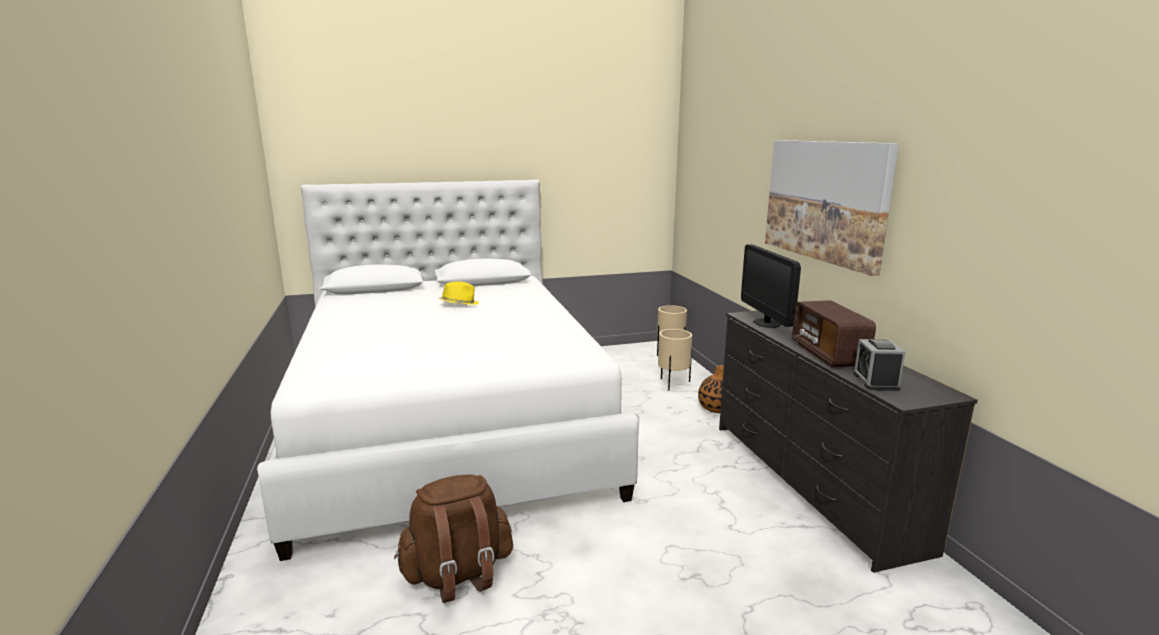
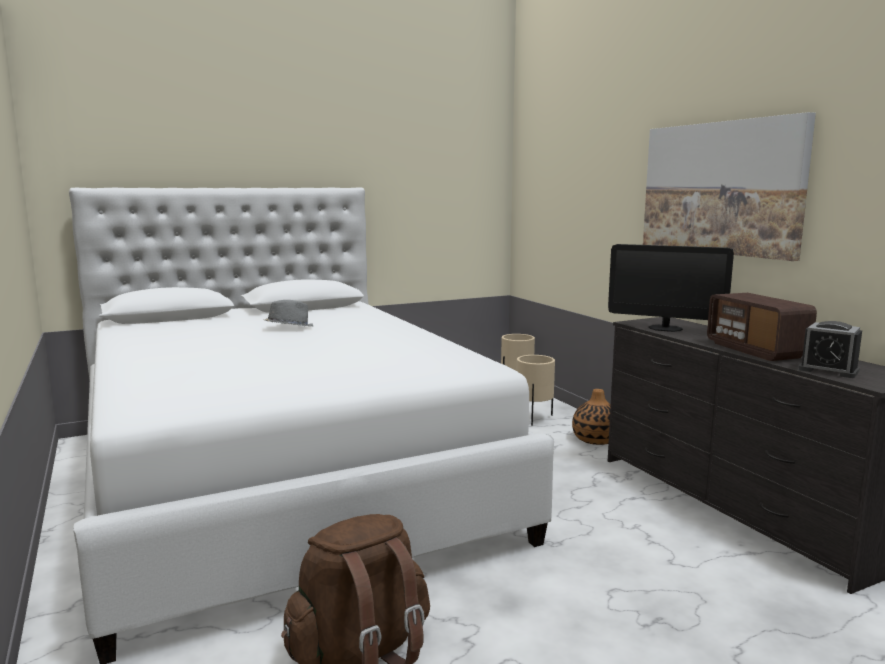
camera: 10 degrees left, 5 degrees down
(459, 304) = (289, 328): yellow hat -> grey hat
(767, 323) = (665, 328): monitor -> monitor turned 45 degrees counterclockwise
(875, 381) = (828, 370): alarm clock -> alarm clock turned 45 degrees counterclockwise

